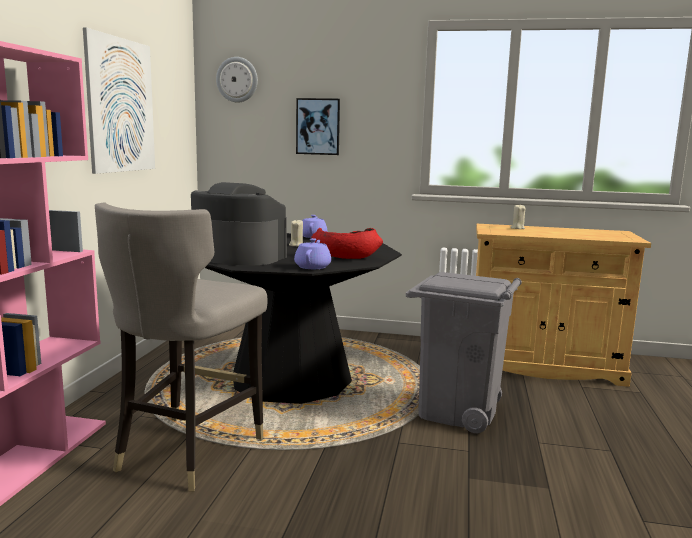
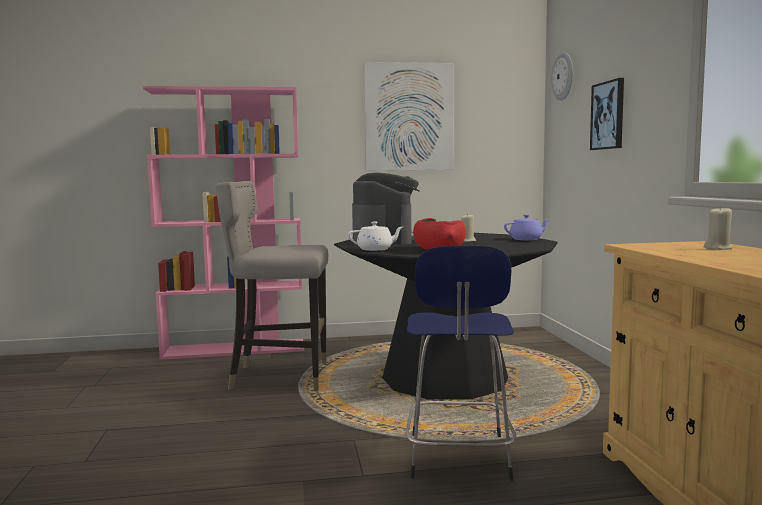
camera: 70 degrees right, 5 degrees down
(313, 267) = (376, 249): purple teapot -> white teapot
(457, 412) = (458, 459): grey trash can -> blue stool

